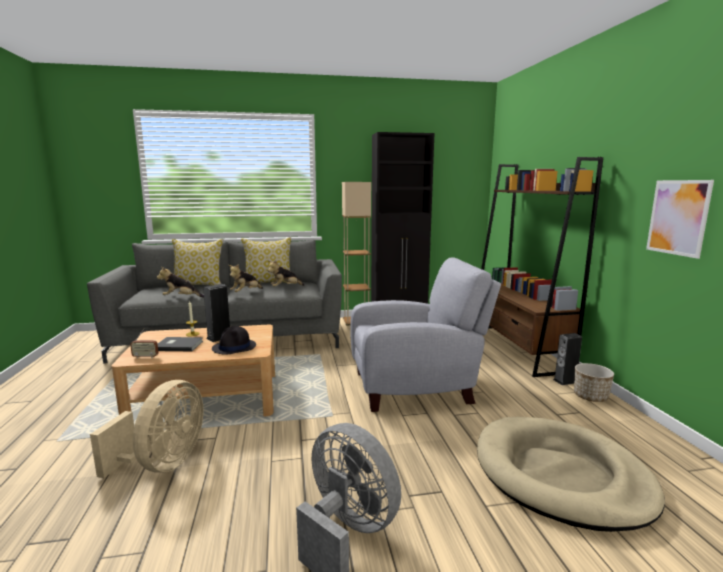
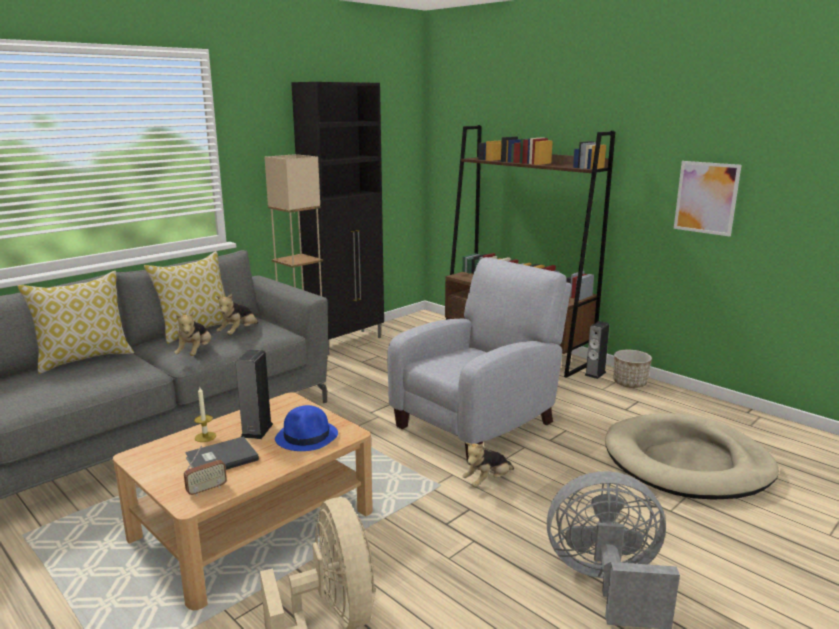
camera: 35 degrees left, 5 degrees up
(181, 298) = (97, 386): plush toy -> plush toy (487, 481)
(234, 347) = (307, 437): black hat -> blue hat

